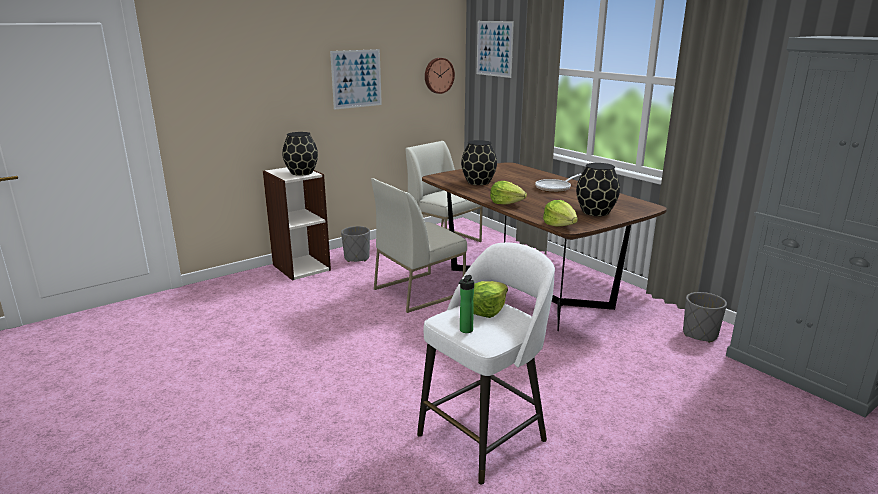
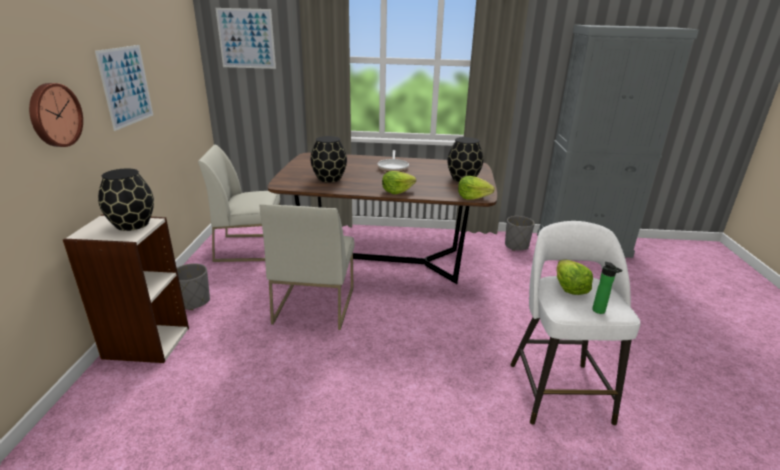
camera: 50 degrees left, 5 degrees up
(438, 75) = (187, 72): wall clock -> wall clock (54, 115)

